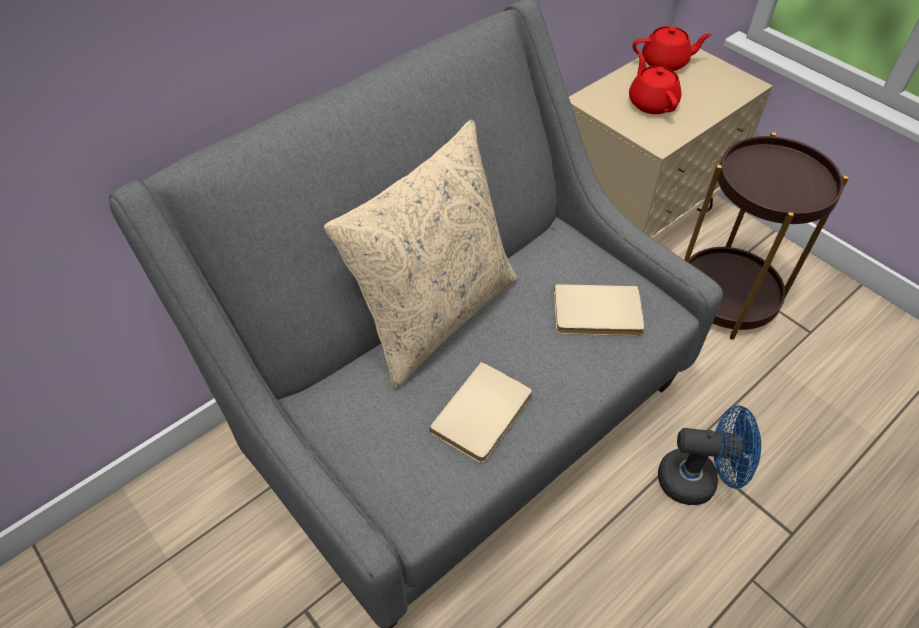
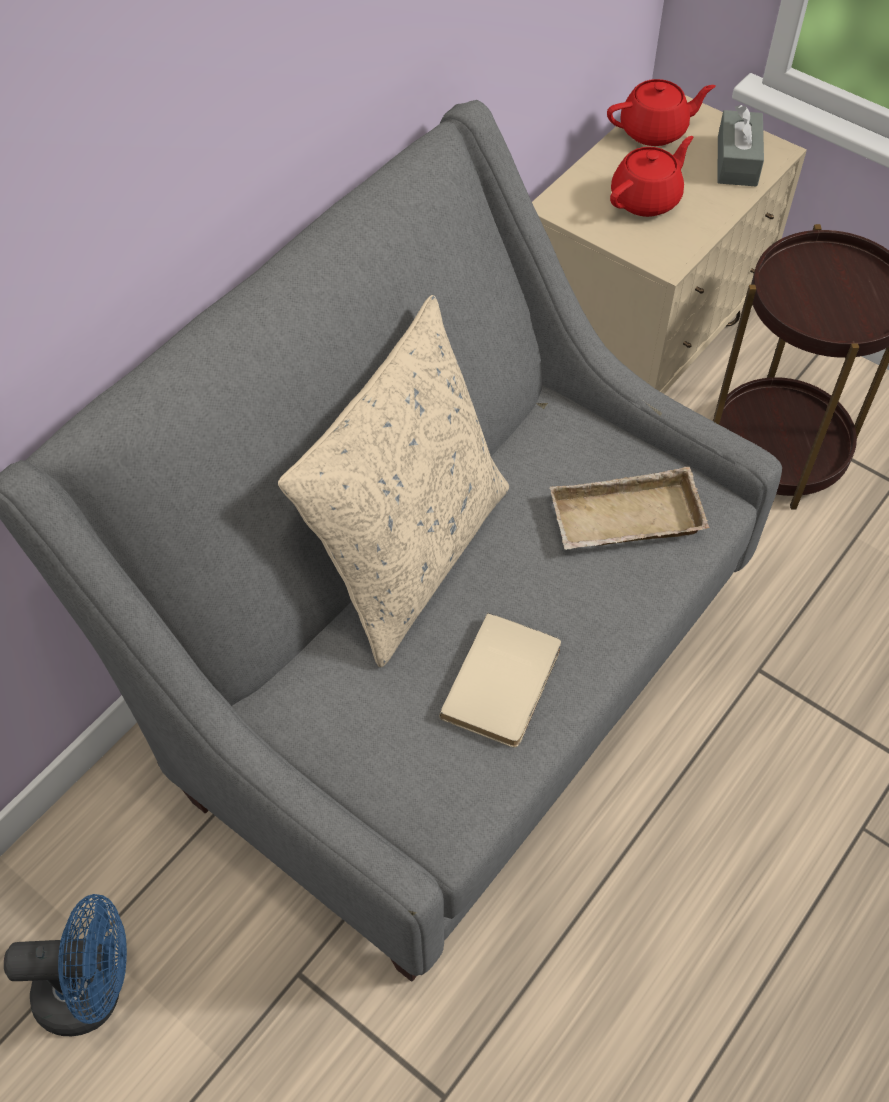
camera: 10 degrees left, 5 degrees up
(597, 315) = (625, 522): beige book -> beige tray
(652, 103) = (647, 199): red teapot -> red teapot turned 75 degrees clockwise
(697, 480) = (776, 711): blue fan -> blue fan (94, 990)
(721, 87) = (737, 161): none -> grey tissue box

